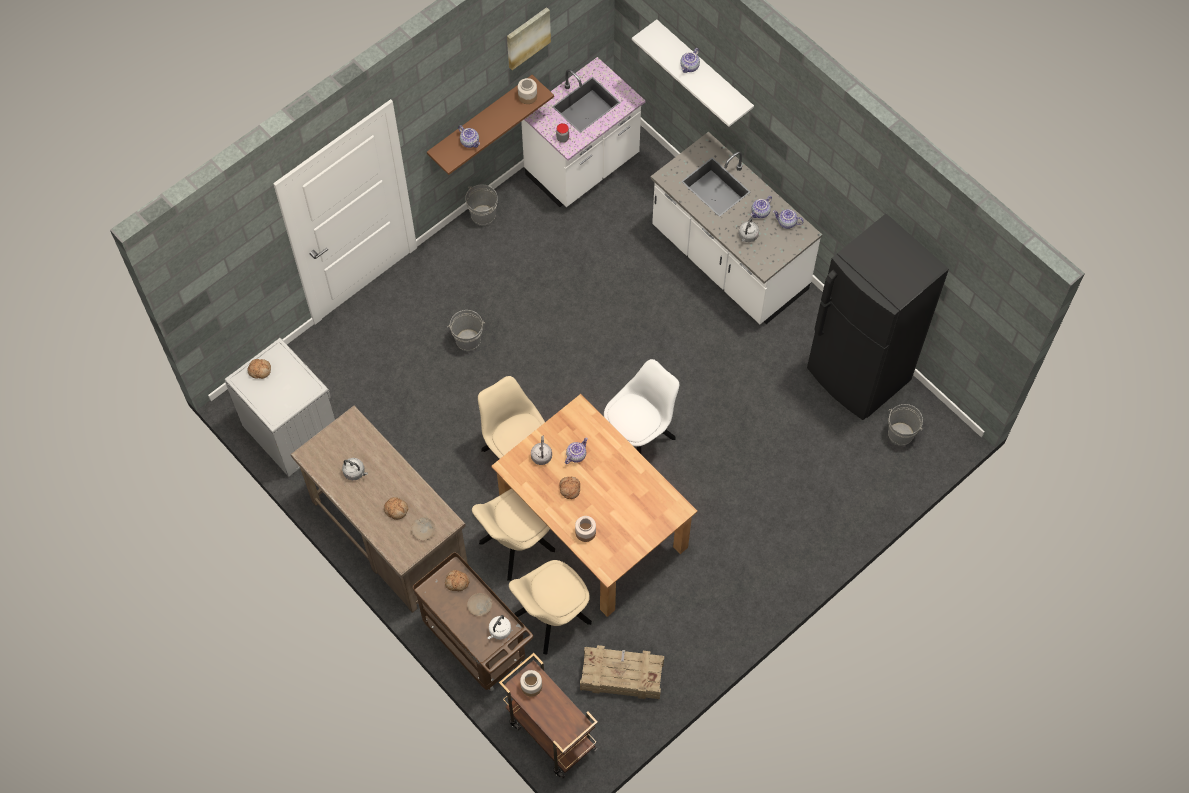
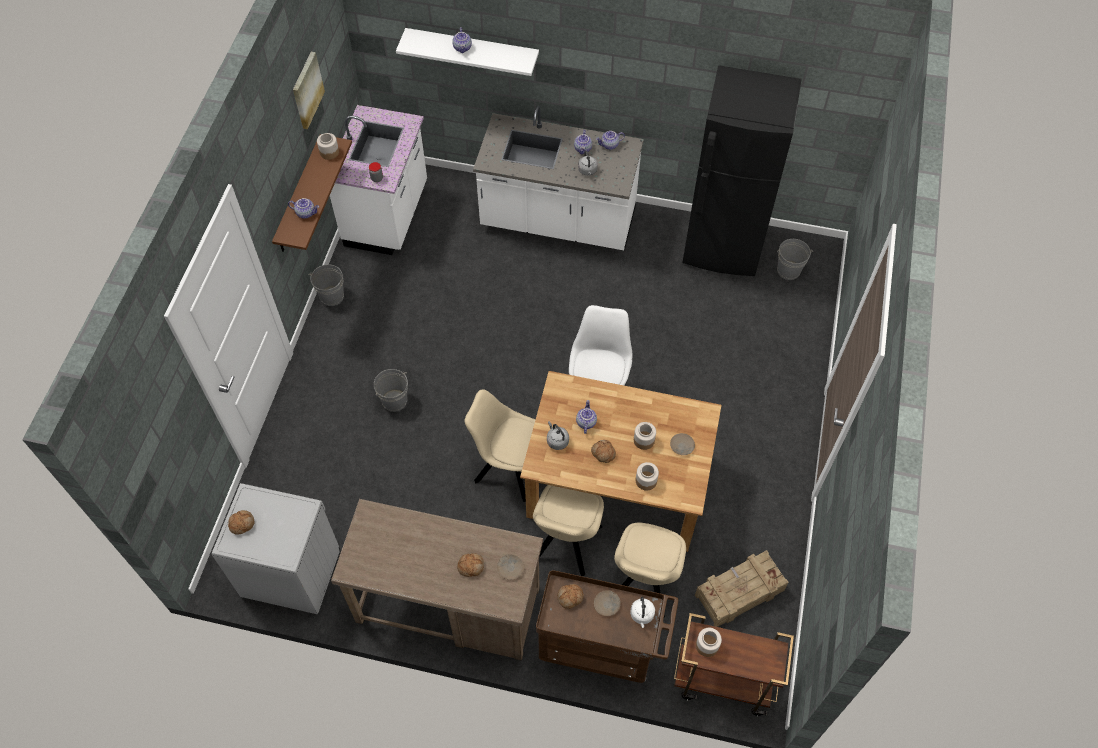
camera: 35 degrees left, 5 degrees down
(355, 472) = (406, 557): grey kettle -> none
(610, 499) = (643, 440): none -> jar
(637, 523) = (682, 446): none -> beige plate

